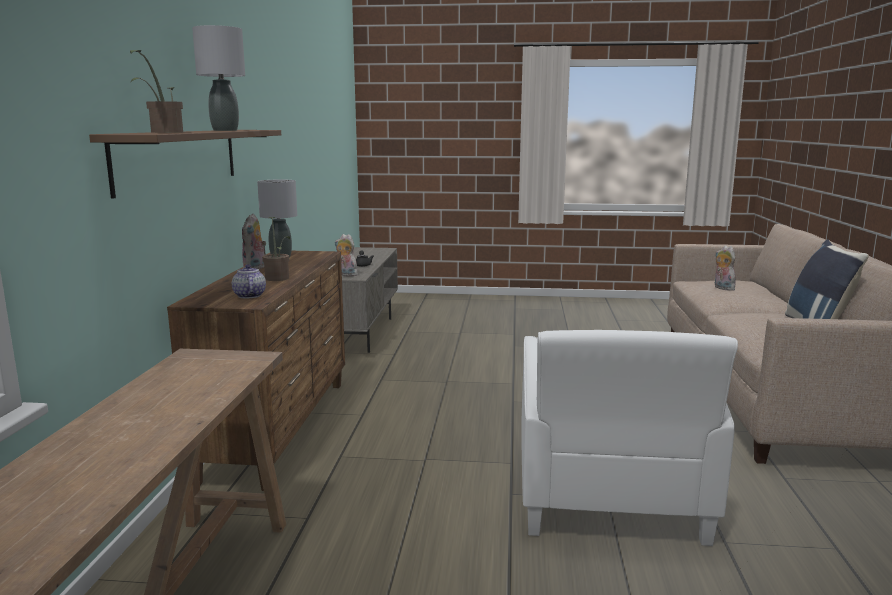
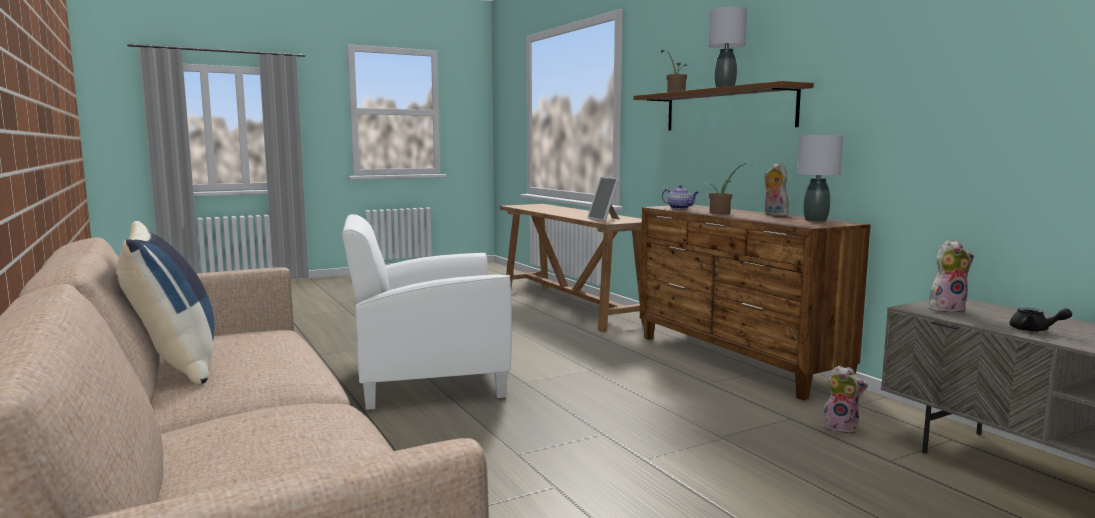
camera: 145 degrees right, 5 degrees down
(221, 372) = (604, 219): none -> picture frame
(608, 498) = (428, 380): white armchair -> white armchair turned 75 degrees counterclockwise
(722, 288) = (306, 446): plush toy -> plush toy (841, 428)

